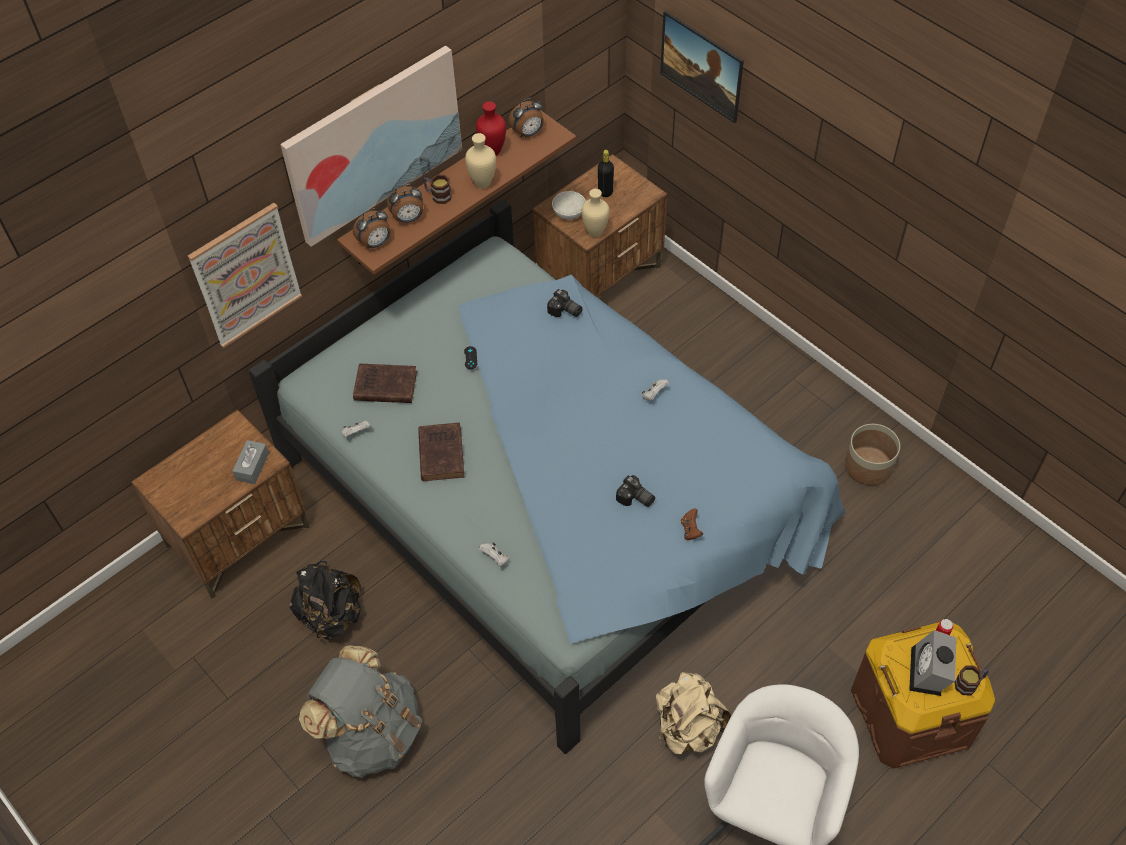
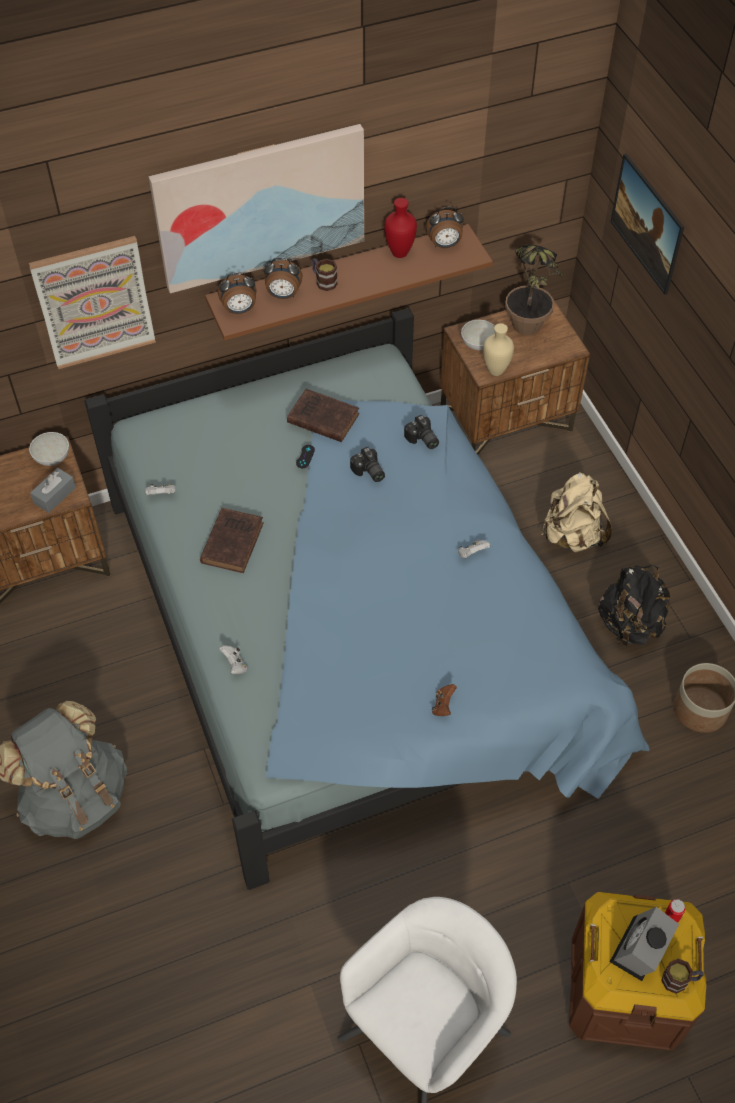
camera: 20 degrees right, 0 degrees up
(232, 433) = (51, 457): none -> white bowl
(331, 615) = (90, 668): black backpack -> black backpack (629, 625)
(384, 386) = (209, 458): brown book -> brown book (321, 418)
(482, 184) = (373, 282): beige vase -> none
(605, 192) = (526, 333): black bottle -> potted plant
(635, 499) = (401, 654): camera -> camera (368, 472)
(688, 727) = (384, 910): beige backpack -> beige backpack (572, 535)

